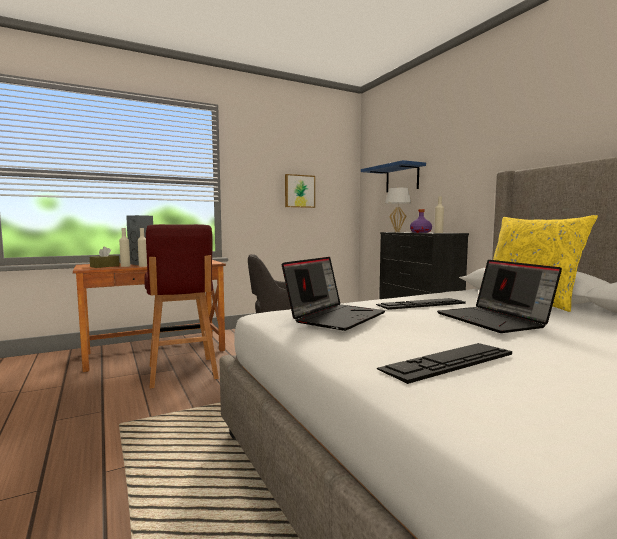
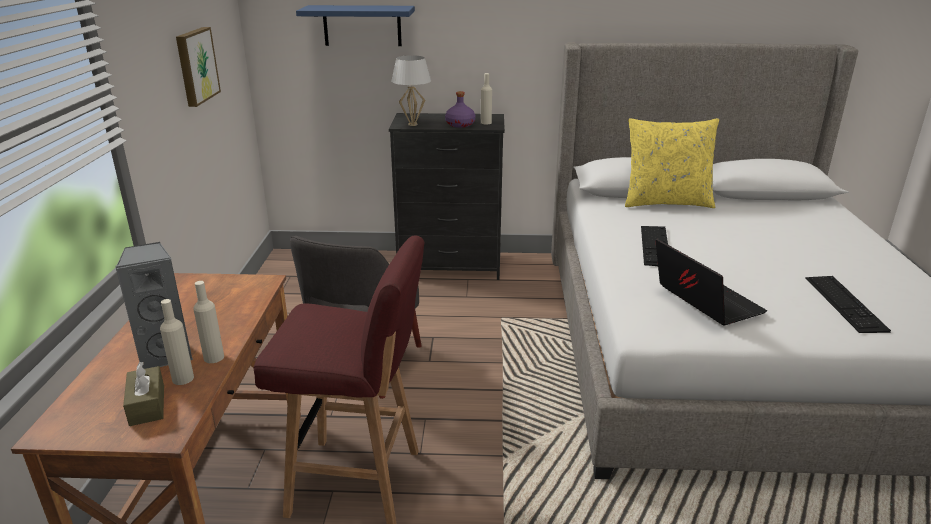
camera: 60 degrees left, 20 degrees up
(495, 320) = (736, 244): laptop -> none

